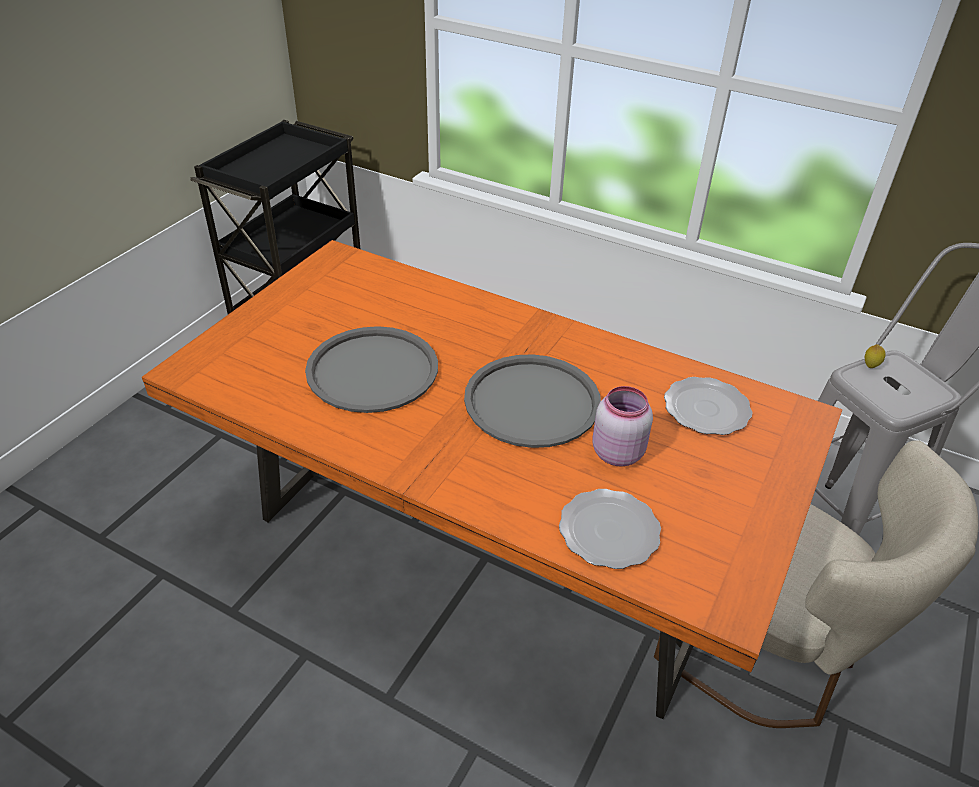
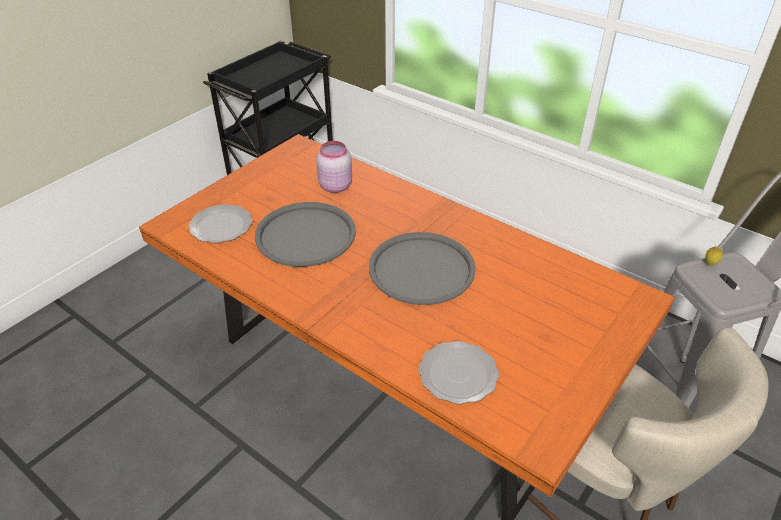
camera: 10 degrees right, 0 degrees up
(616, 452) = (479, 314): pink jar -> pink jar (335, 186)
(705, 409) = (559, 286): plate -> plate (220, 226)

